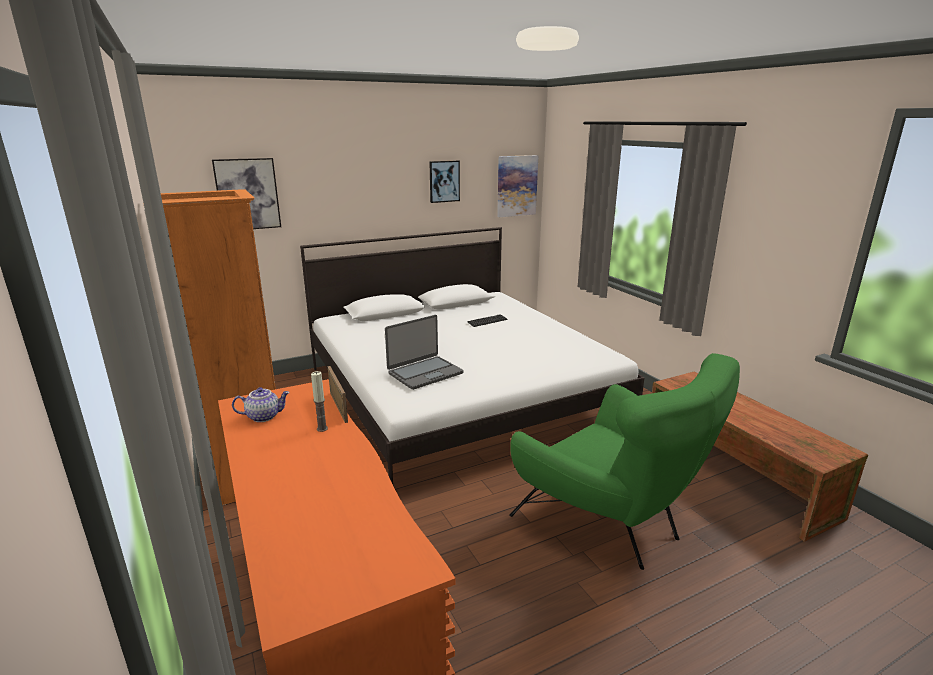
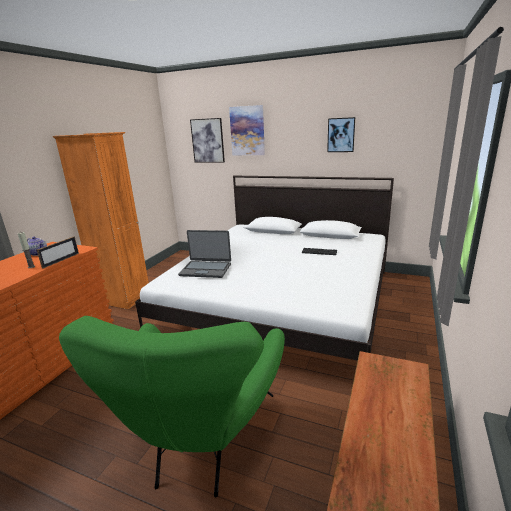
camera: 50 degrees right, 0 degrees up
(516, 186) = (416, 140): picture -> picture (247, 131)

